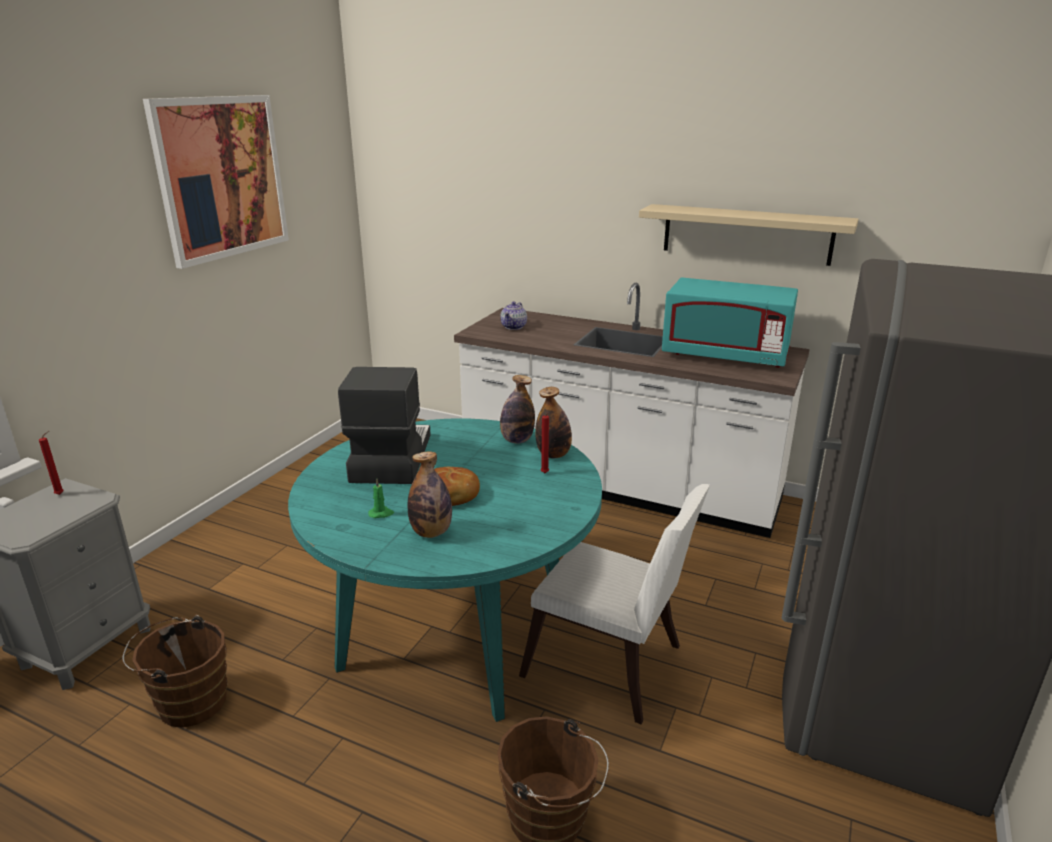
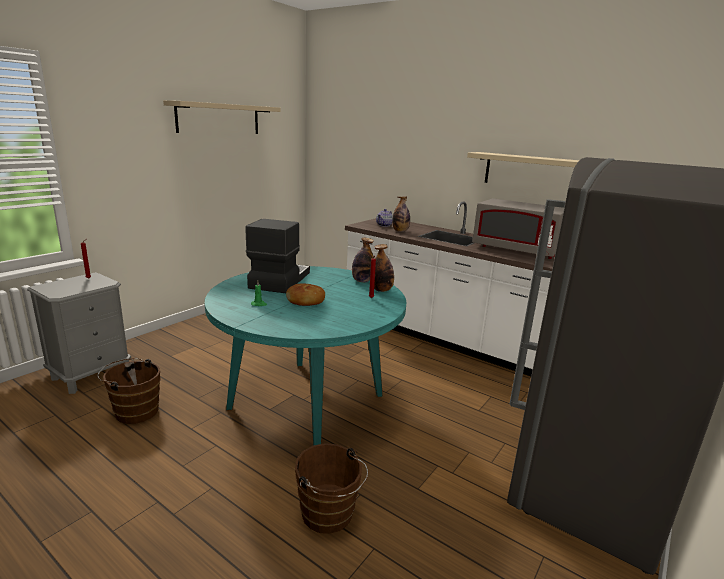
camera: 10 degrees right, 5 degrees down
(221, 178) = (219, 118): picture -> beige shelf
(431, 532) = (284, 316): bottle -> bottle (400, 231)
(610, 667) = (401, 435): white chair -> none
(725, 355) = (516, 250): turquoise microwave -> grey microwave

